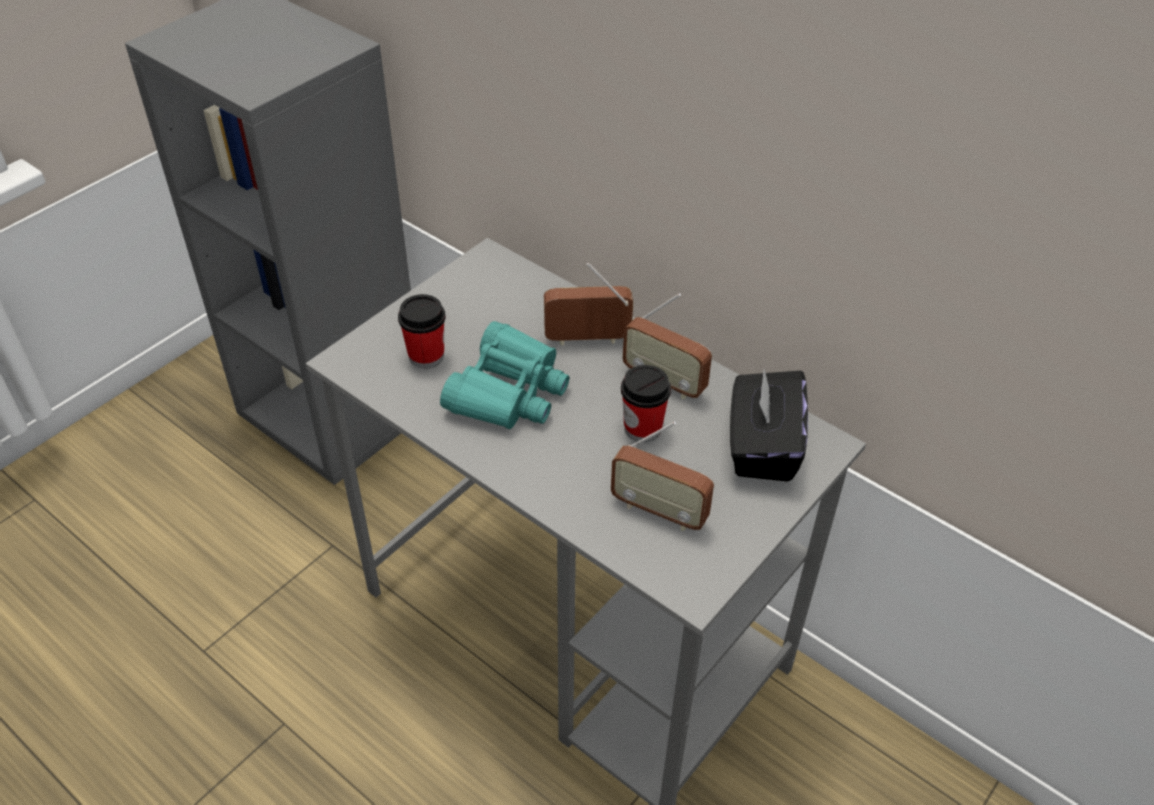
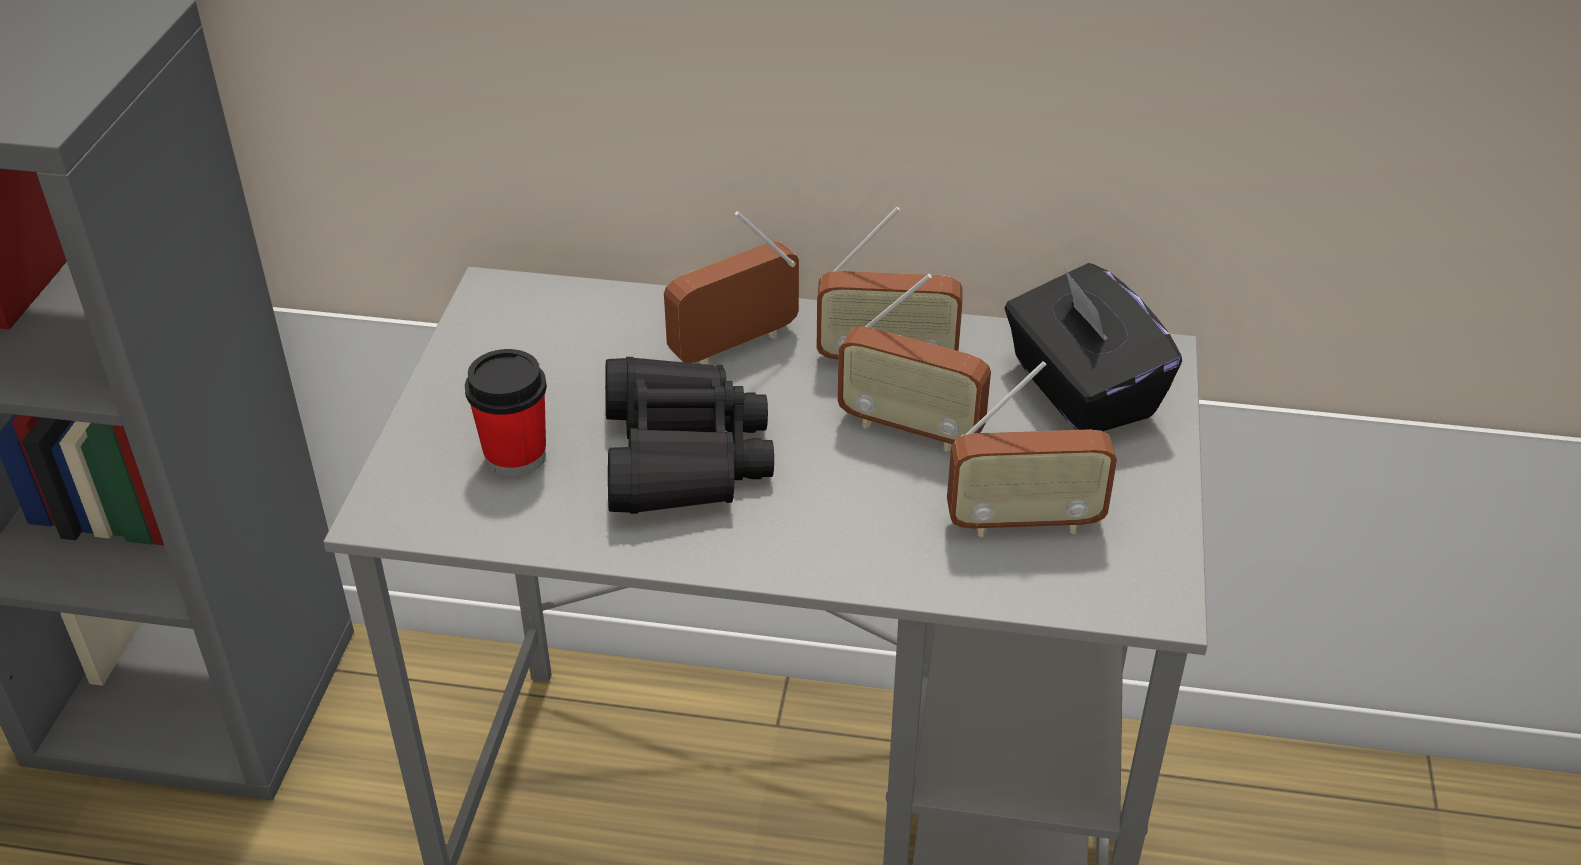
camera: 30 degrees left, 5 degrees down
(508, 392) = (683, 456): turquoise binoculars -> black binoculars
(642, 428) = (910, 429): cup -> radio

